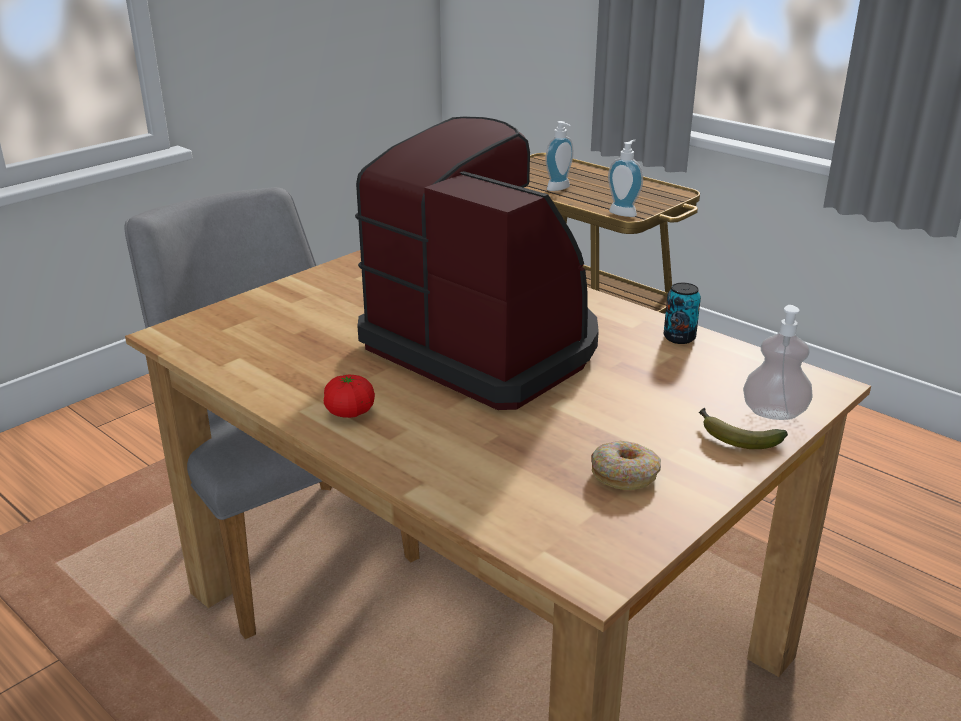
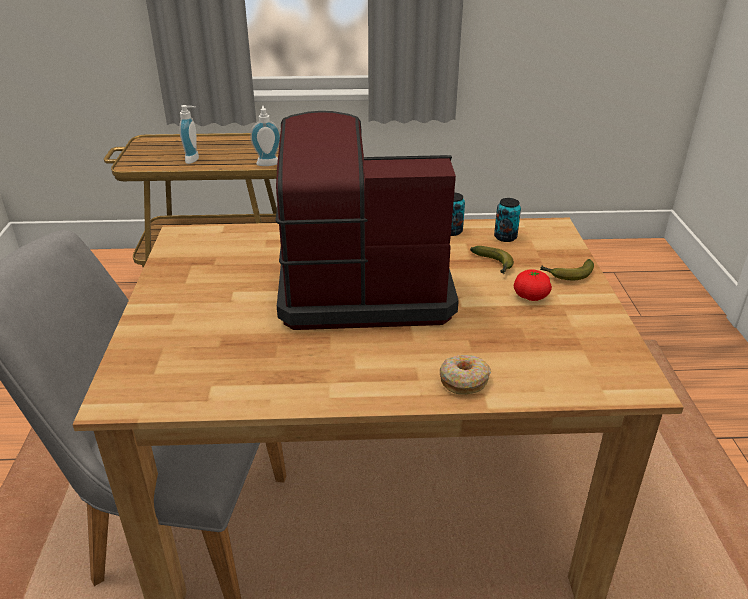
camera: 45 degrees left, 5 degrees up
(350, 412) = (363, 377): tomato -> tomato (530, 296)
(625, 474) = (561, 324): donut -> donut (463, 380)
(663, 388) = (494, 265): none -> banana
(734, 369) = (505, 237): none -> can
(774, 413) = (560, 253): soap dispenser -> none

